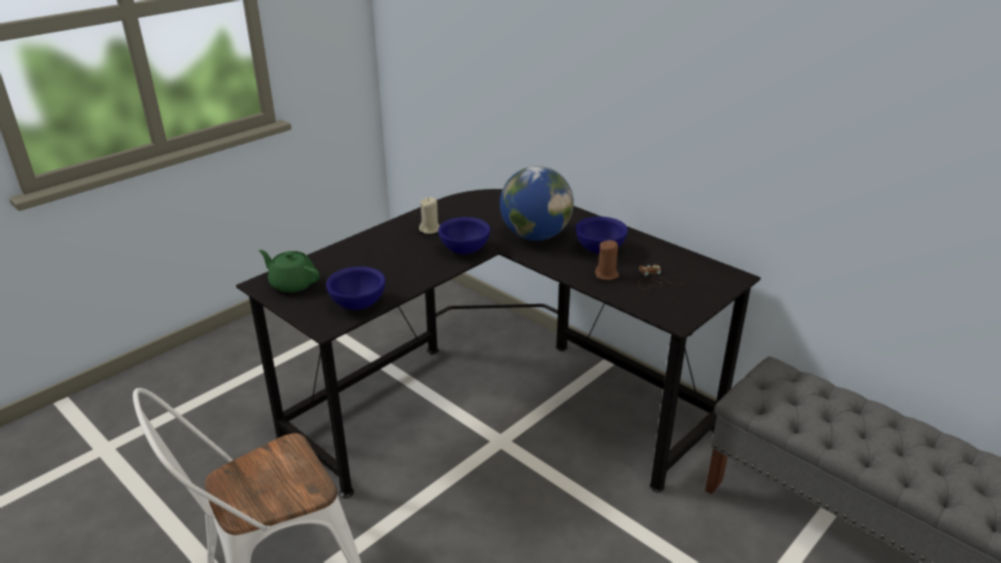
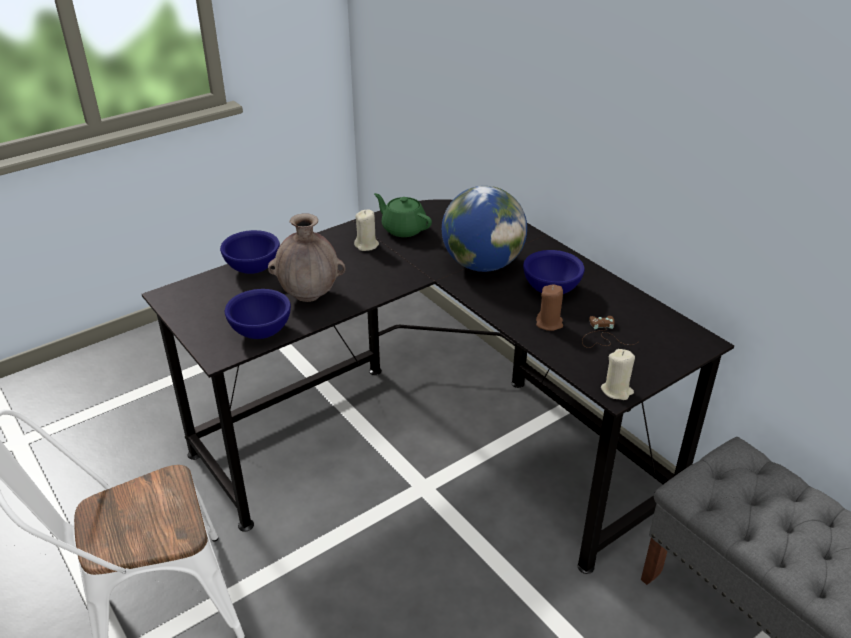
camera: 10 degrees right, 5 degrees up
(292, 284) = (200, 299): green teapot -> green teapot (403, 229)
(392, 273) = (309, 296): none -> brown vase
(464, 250) = (396, 275): blue bowl -> blue bowl (252, 268)
(678, 319) = (617, 391): none -> beige candle

